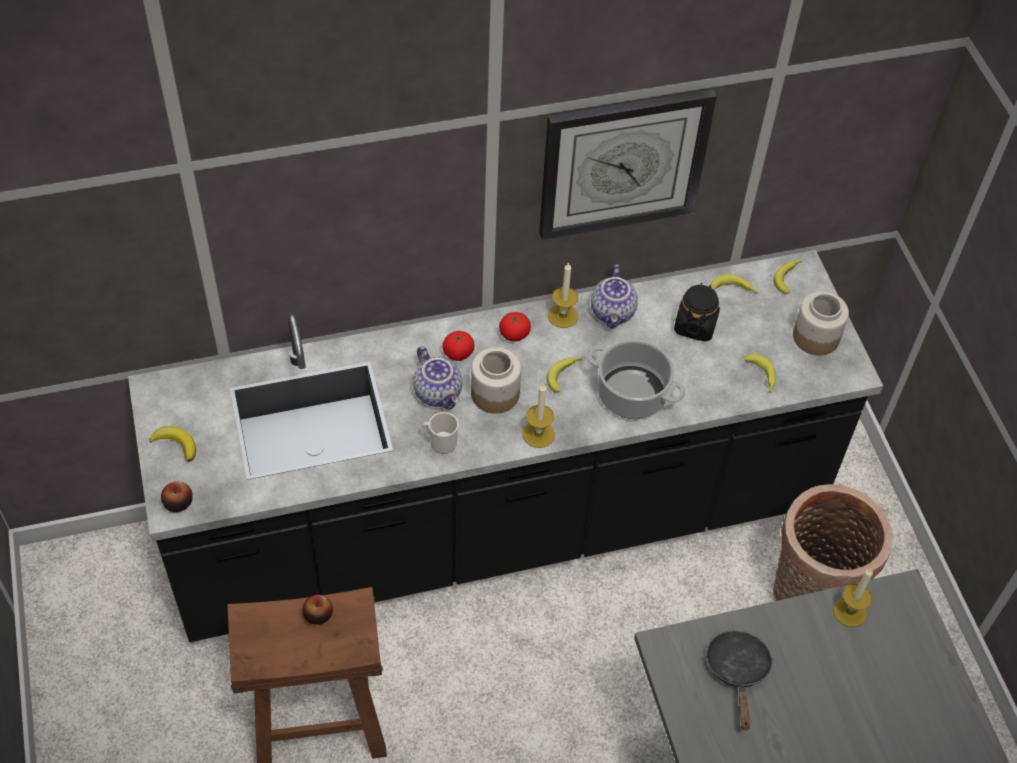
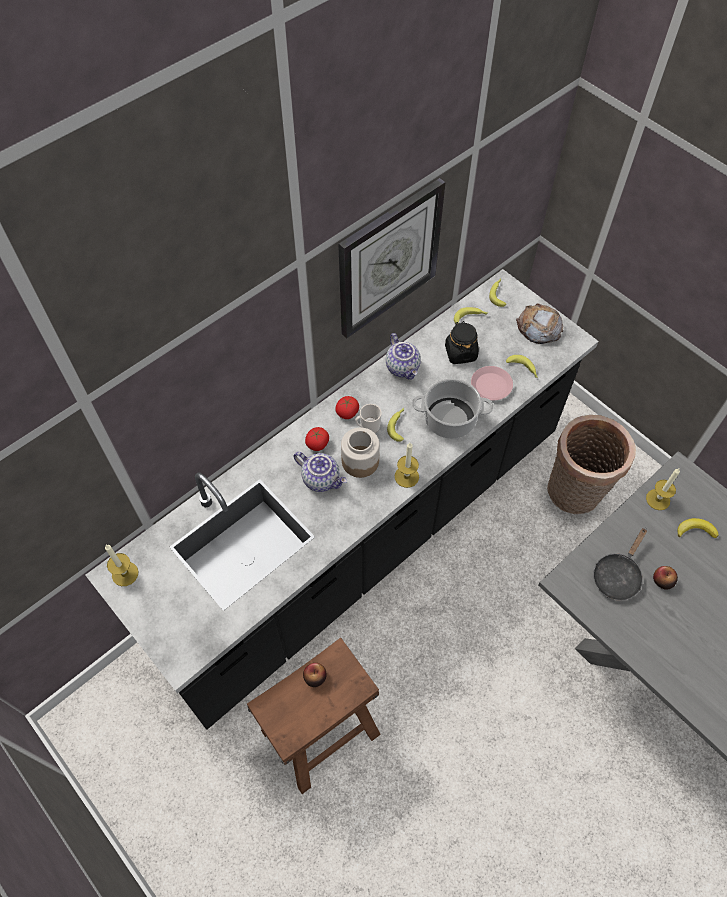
camera: 25 degrees left, 5 degrees up
(176, 444) = (154, 610): banana -> banana (695, 530)
(178, 503) = (182, 654): apple -> apple (662, 581)
(440, 442) = (344, 515): mug -> mug (368, 427)
(563, 316) = (371, 385): candle -> candle (125, 574)
(708, 379) = (491, 386): none -> pink plate
(737, 671) = (617, 575): black frying pan -> black frying pan turned 120 degrees counterclockwise
(815, 337) = (539, 327): jar -> bread

